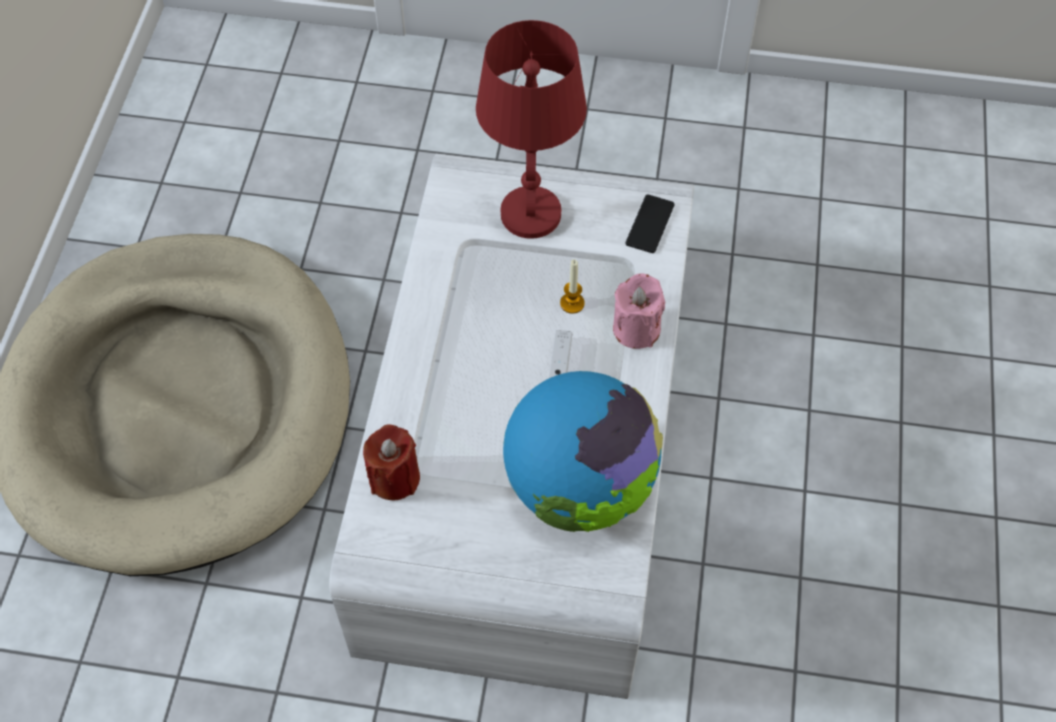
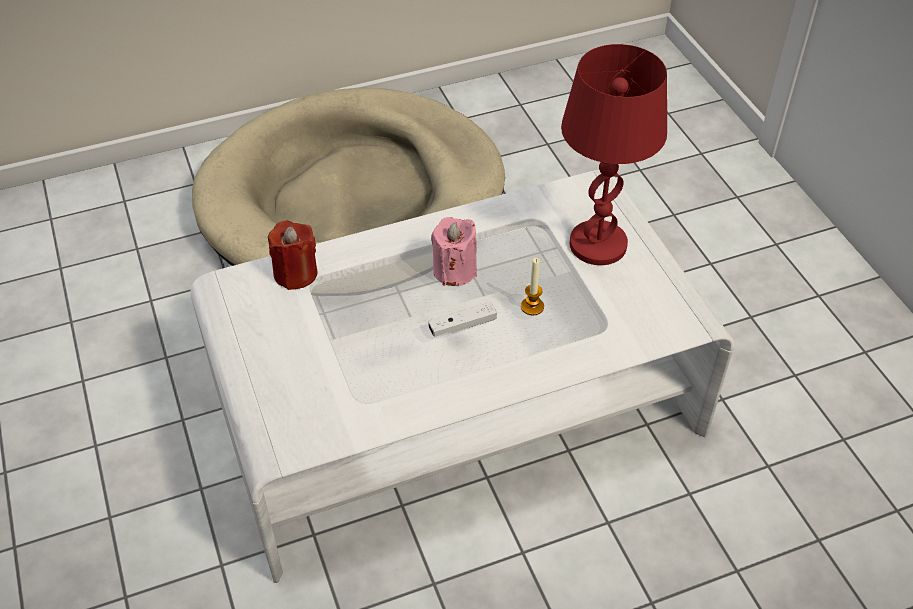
camera: 60 degrees right, 10 degrees down
(580, 487) = (359, 387): globe -> none
(636, 329) = (540, 358): pink candle -> pink candle (454, 270)
(650, 224) = (656, 322): phone -> none

